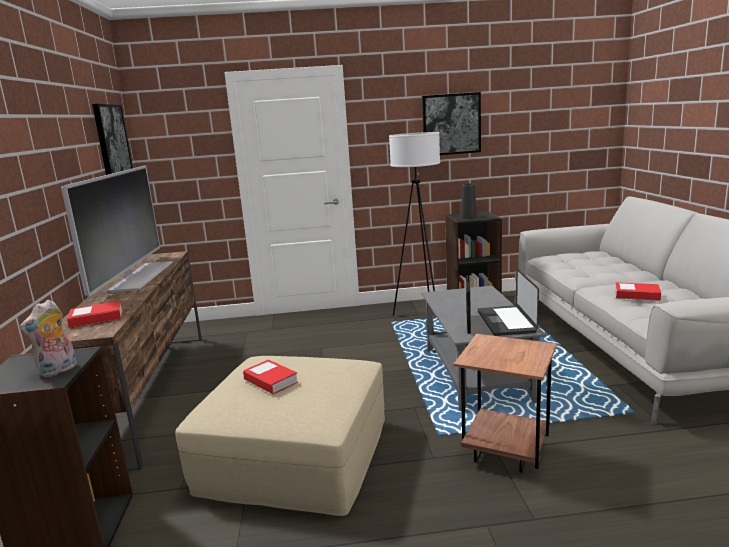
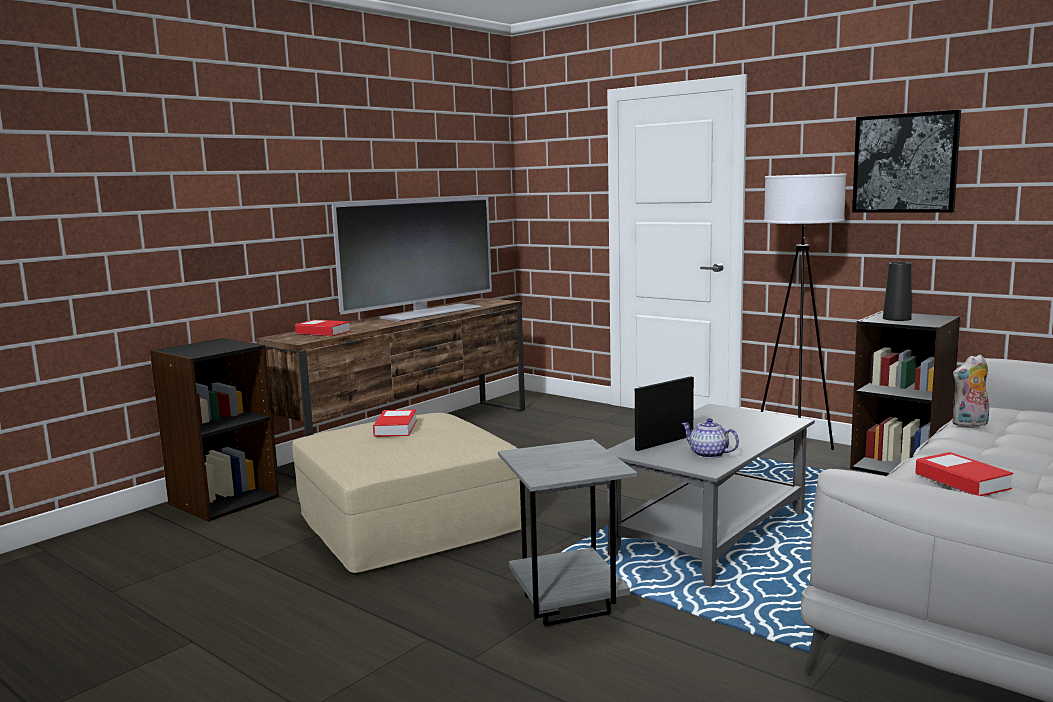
camera: 45 degrees right, 5 degrees down
(58, 371) = (212, 350): plush toy -> plush toy (970, 424)
(111, 140) = (467, 167): picture -> none
(504, 454) = (565, 606): brown side table -> grey side table
(506, 322) = (708, 454): laptop -> teapot

